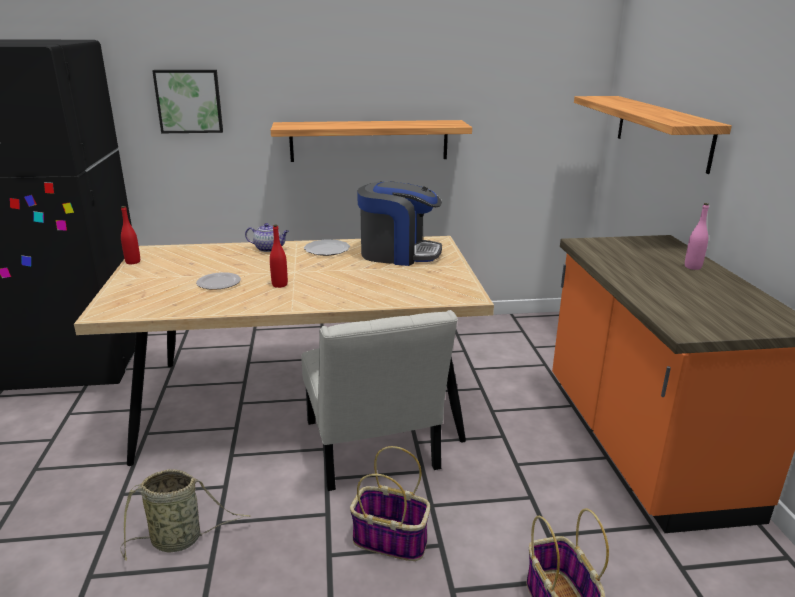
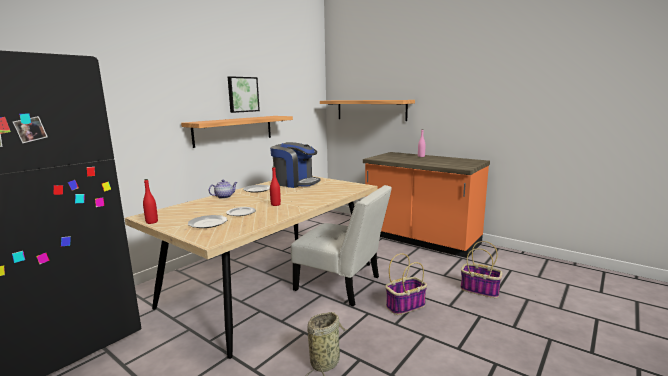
camera: 45 degrees left, 10 degrees down
(159, 285) = (207, 223): none -> plate
(189, 101) = (124, 110): picture -> picture (242, 94)
(398, 253) = (295, 183): coffee machine -> coffee machine turned 60 degrees clockwise

